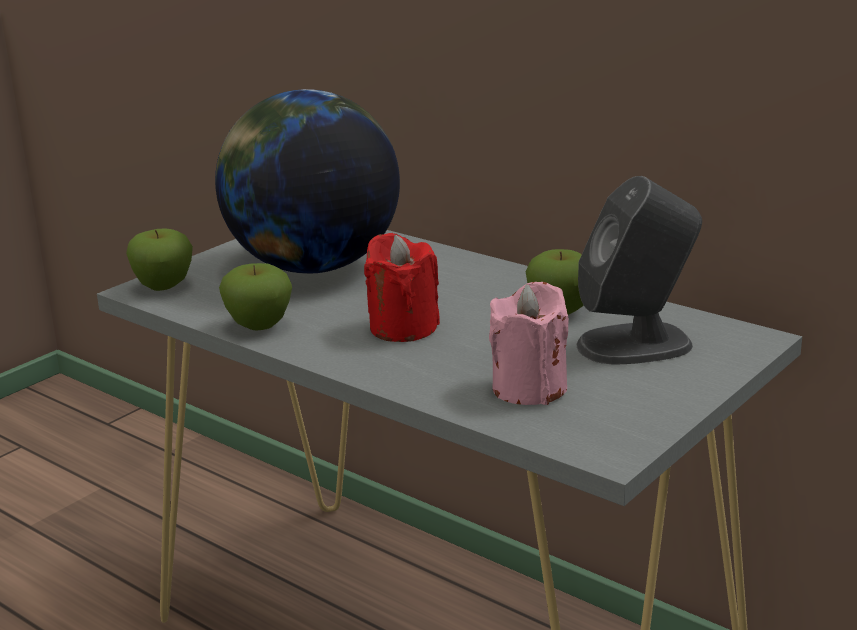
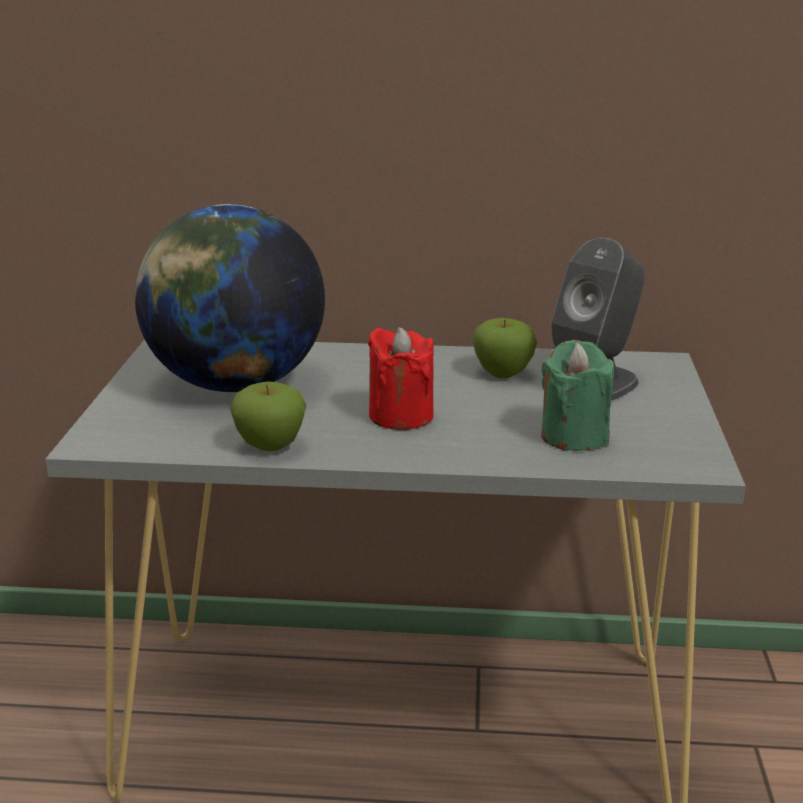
camera: 35 degrees left, 0 degrees up
(163, 286) = (112, 435): apple -> none
(529, 388) = (574, 436): pink candle -> green candle

